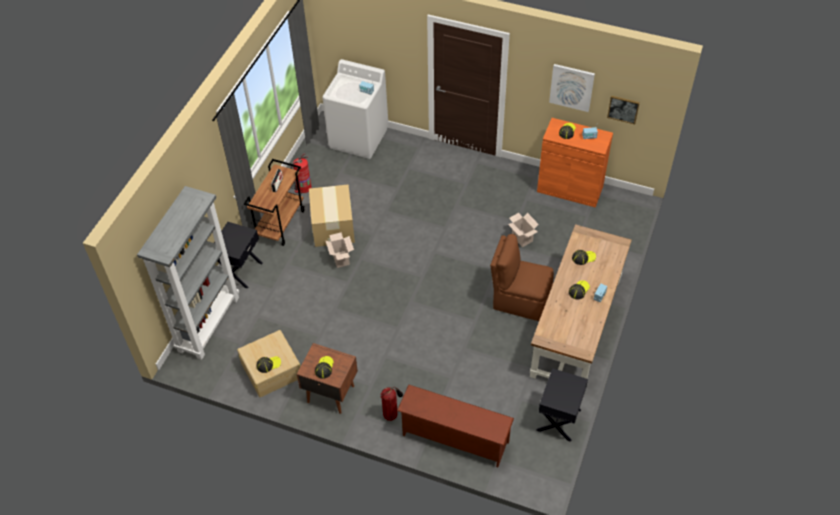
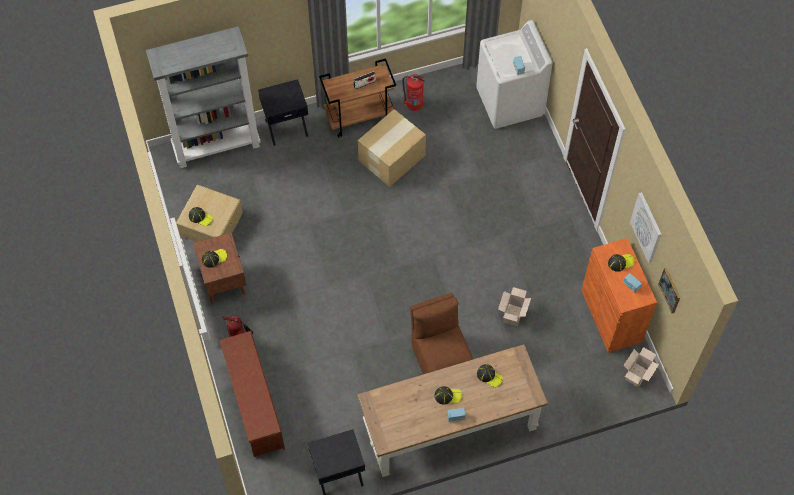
camera: 50 degrees right, 10 degrees up
(341, 259) = (362, 191): cardboard box -> cardboard box (637, 376)

